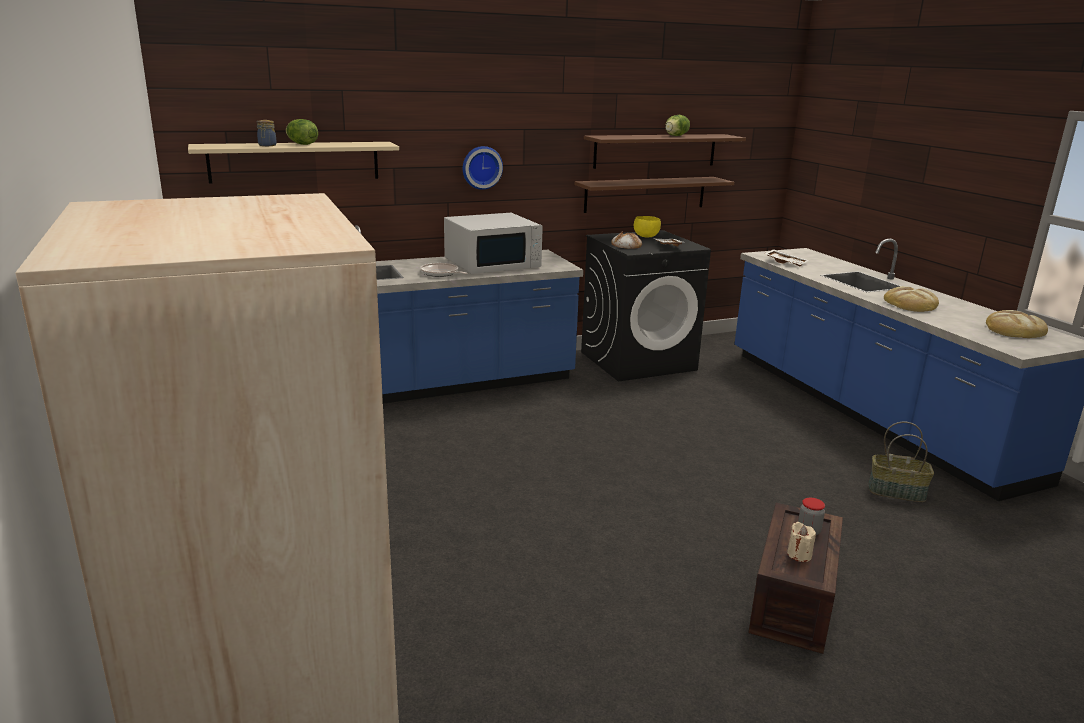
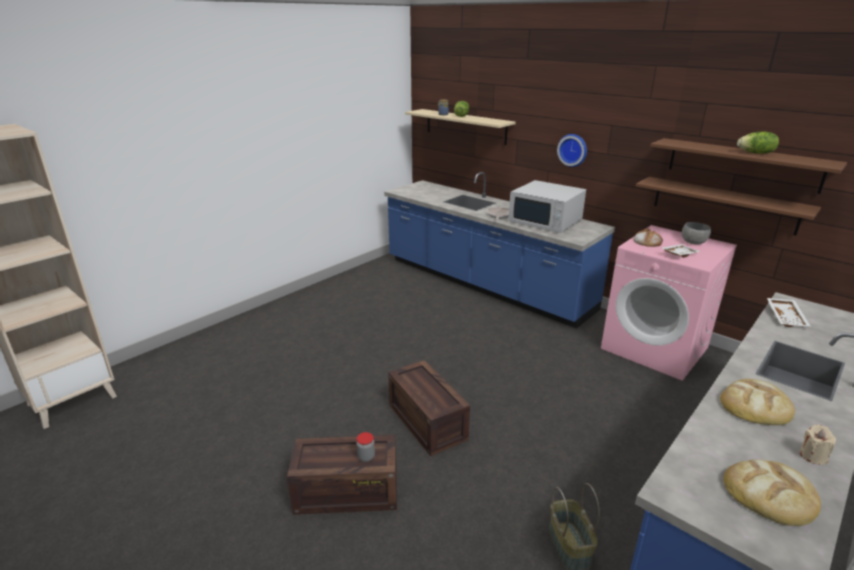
camera: 65 degrees right, 5 degrees up
(638, 361) = (655, 348): black washing machine -> pink washing machine
(646, 236) = (693, 243): yellow bowl -> grey bowl
(687, 510) = (429, 422): none -> crate
(799, 555) = (331, 456): beige candle -> beige candle (812, 456)

